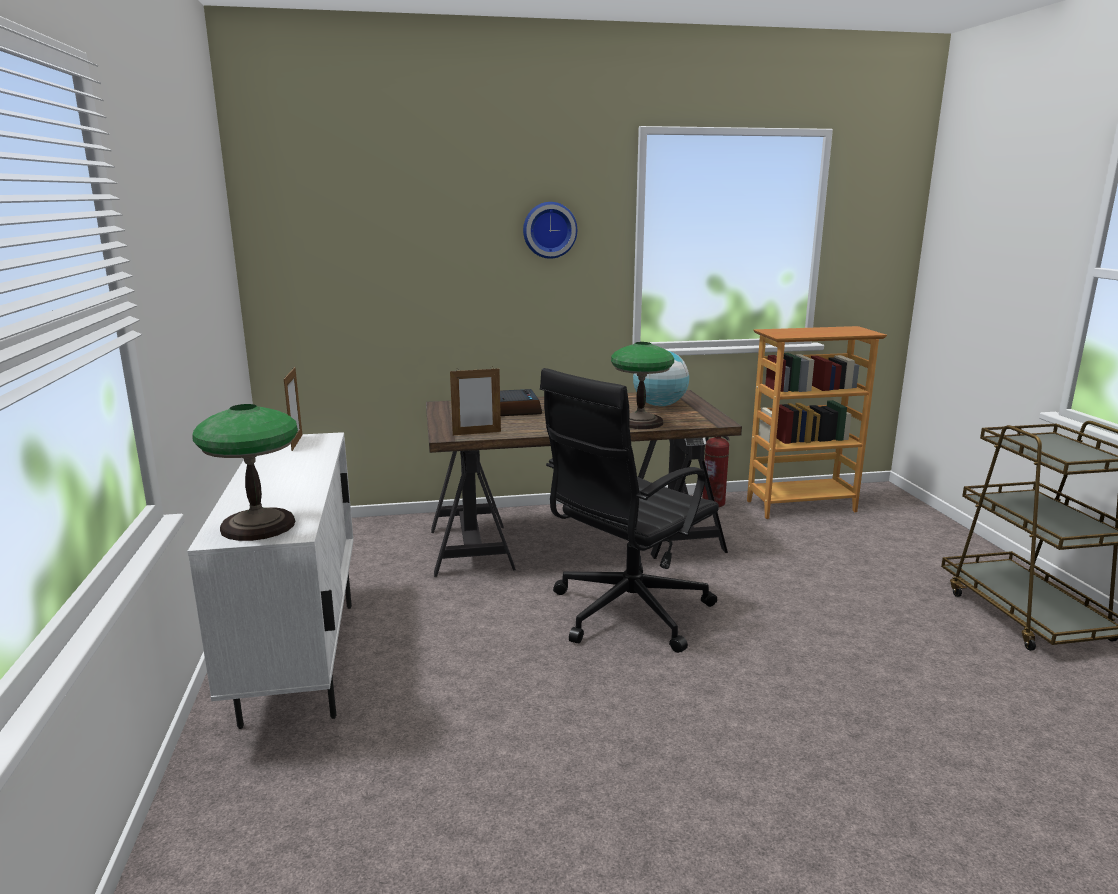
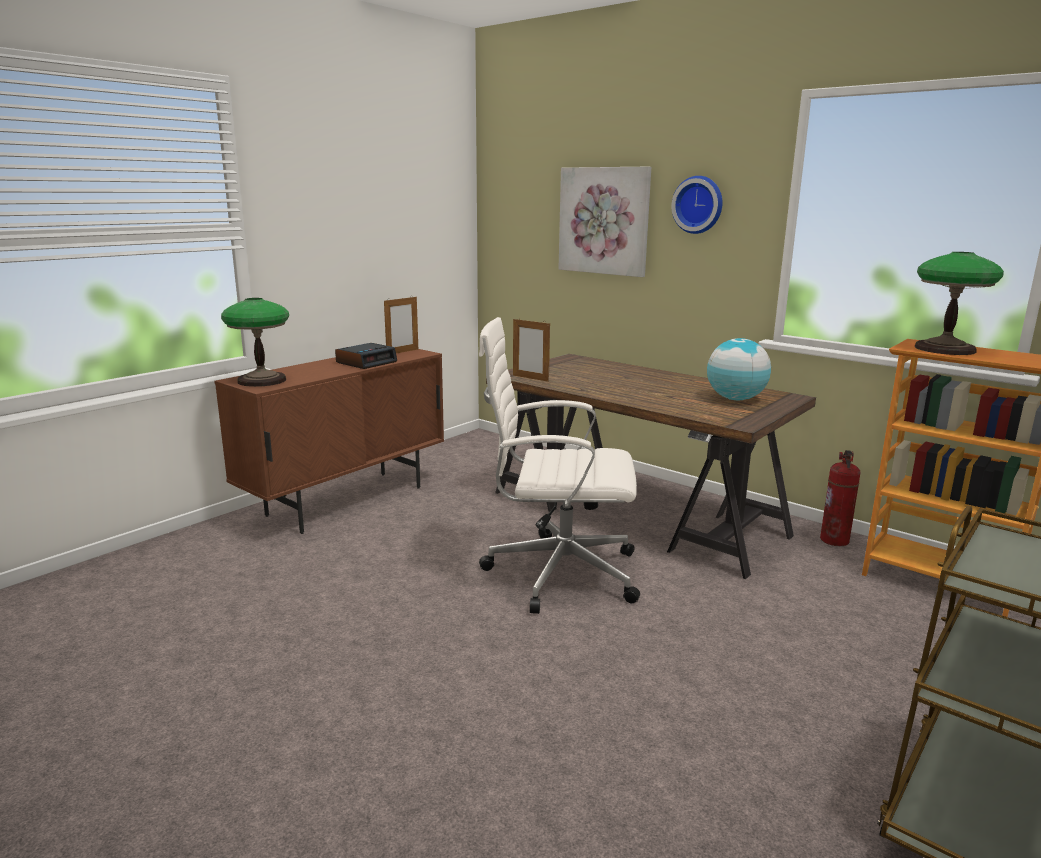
camera: 50 degrees right, 0 degrees up
(301, 659) = (346, 501): white cabinet -> brown cabinet
(439, 251) = (604, 221): none -> picture
(516, 409) = (608, 372): alarm clock -> alarm clock (366, 362)
(626, 613) = (557, 572): black office chair -> white office chair
(639, 422) = (668, 404): table lamp -> table lamp (944, 349)

